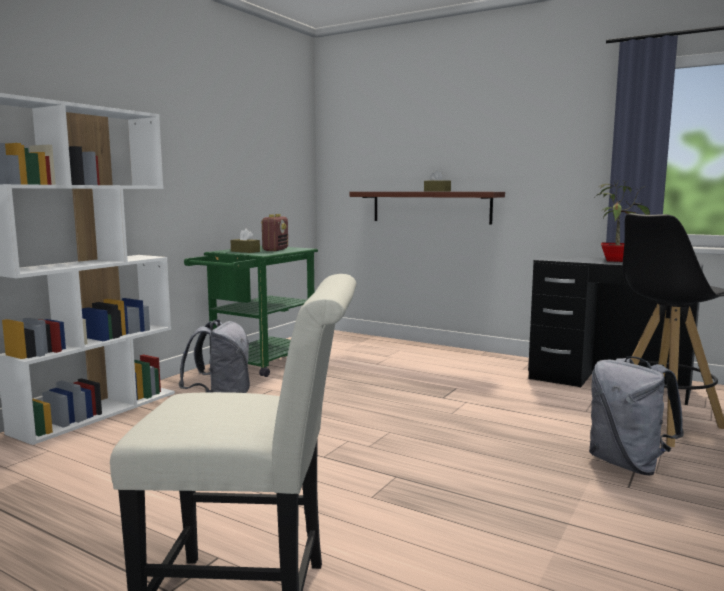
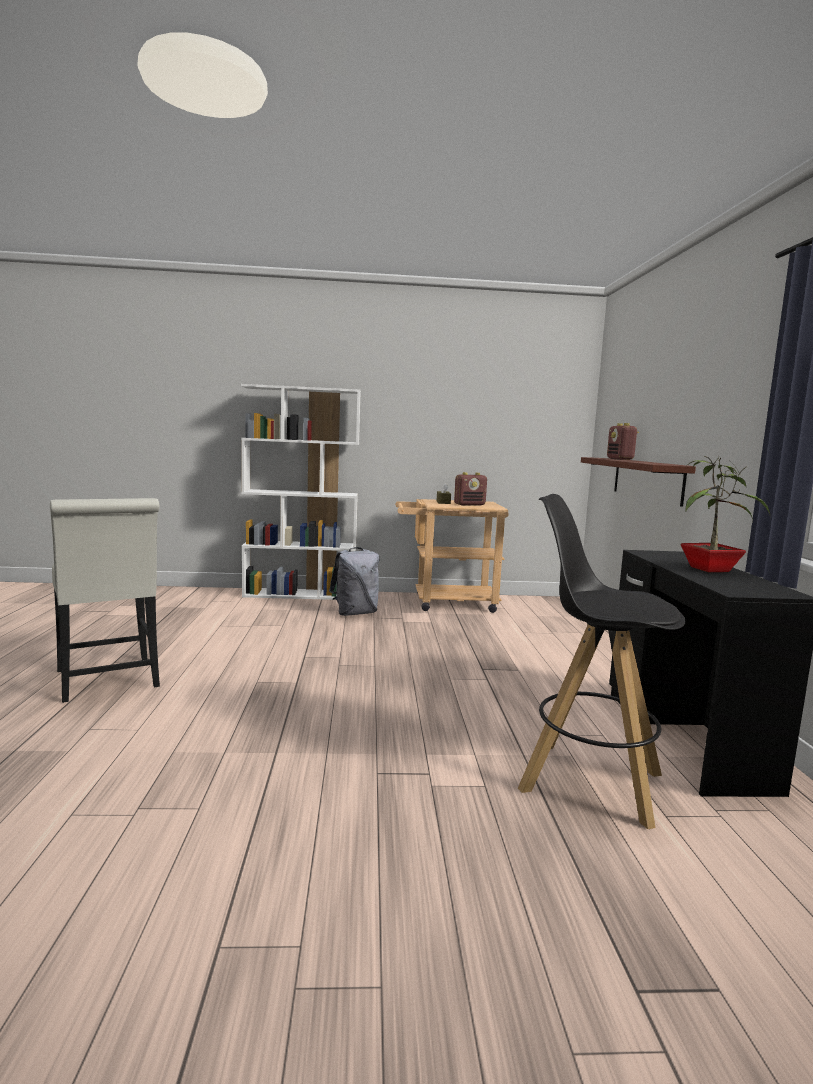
camera: 55 degrees right, 0 degrees up
(257, 364) = (446, 603): green cart -> beige cart
(395, 191) = (620, 459): none -> radio
(437, 191) = (642, 461): brown tissue box -> none
(628, 464) = (434, 769): grey backpack -> none

